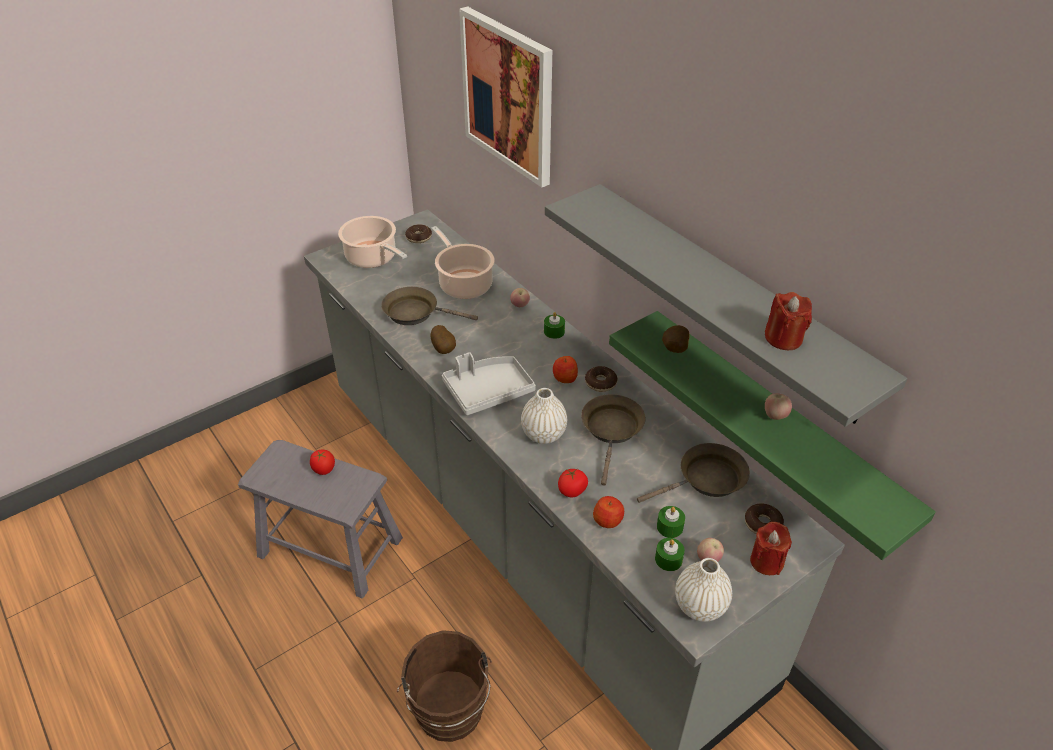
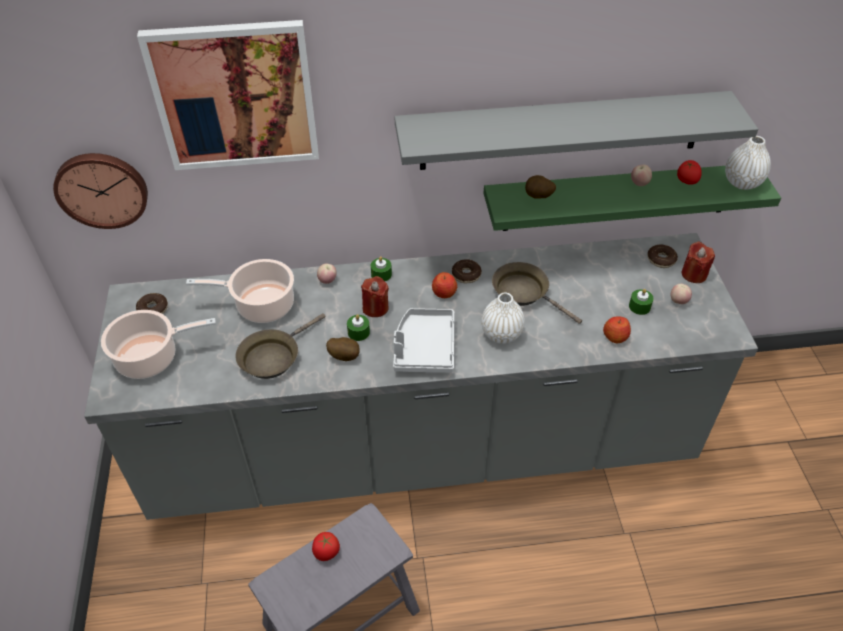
camera: 60 degrees left, 5 degrees up
(437, 127) = (102, 188): none -> wall clock
(450, 715) = (574, 588): brown bucket -> none
(572, 490) = (574, 344): tomato -> tomato (686, 181)
(668, 559) = (669, 321): green candle -> green candle (358, 332)
(700, 606) = (716, 325): white vase -> white vase (742, 182)
(707, 480) = (606, 266): brown frying pan -> none
(783, 338) = (664, 117): red candle -> red candle (375, 308)

